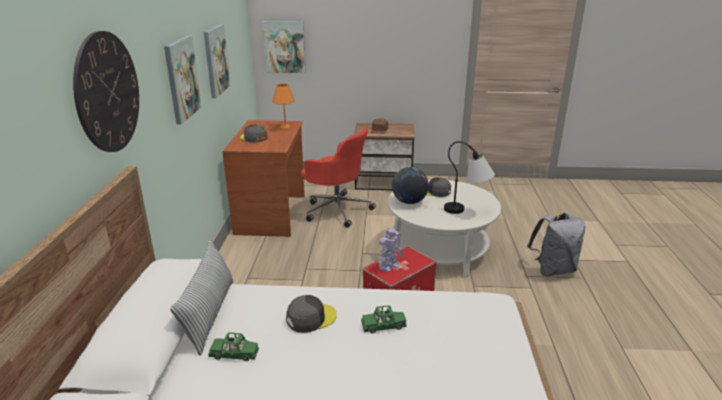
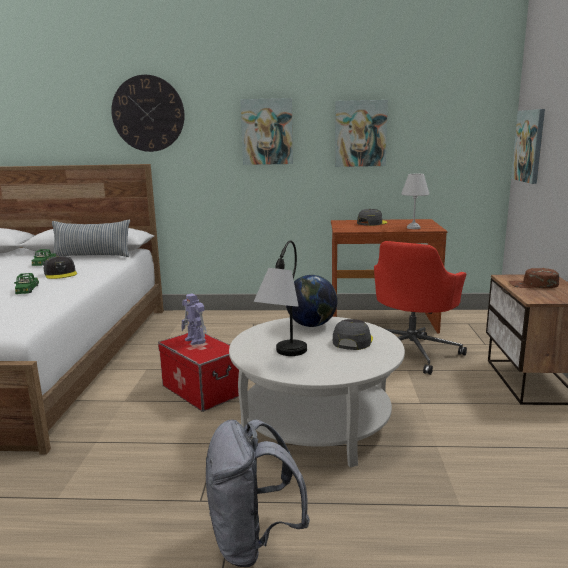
camera: 90 degrees right, 10 degrees down
(285, 128) = (412, 227): orange table lamp -> white table lamp

